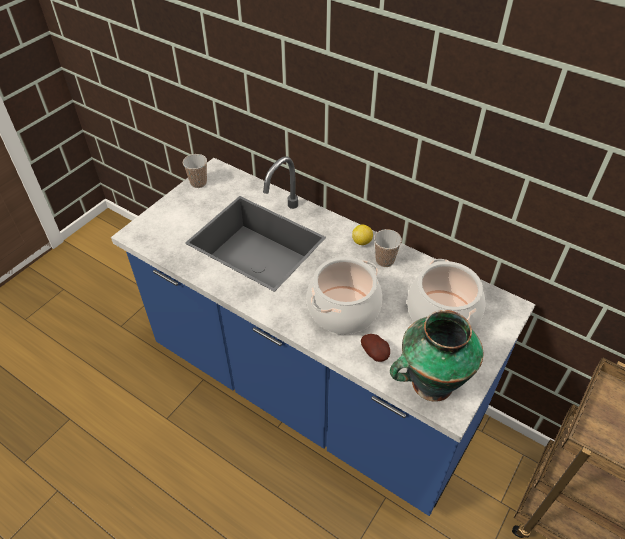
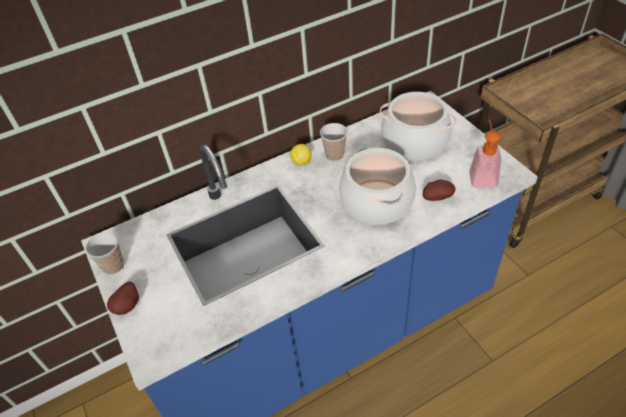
camera: 60 degrees left, 0 degrees up
(169, 206) = (129, 306): none -> potato
(430, 384) = (482, 175): vase -> soap dispenser

